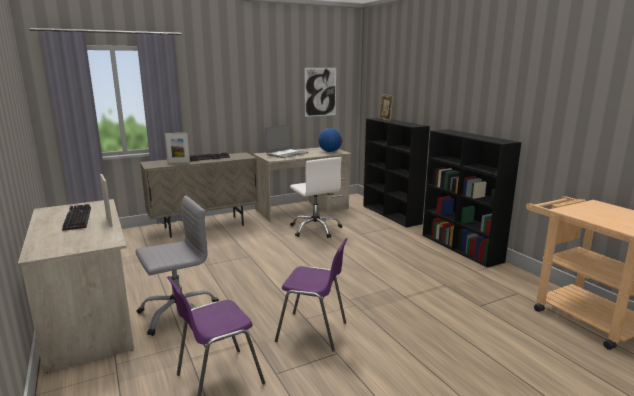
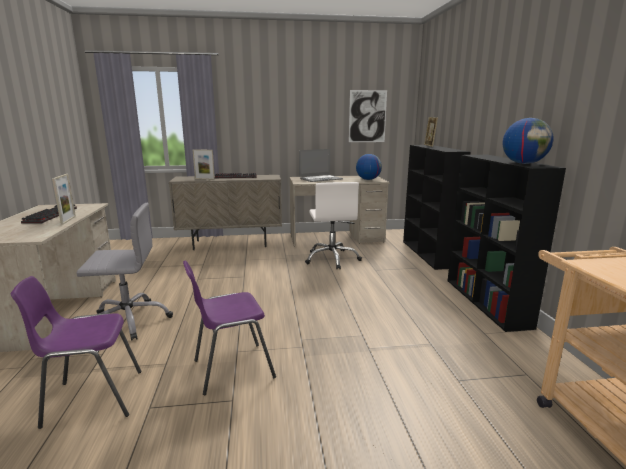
camera: 20 degrees right, 0 degrees up
(313, 332) = (231, 368): purple chair -> purple chair turned 120 degrees clockwise
(489, 139) = (523, 163): none -> globe

